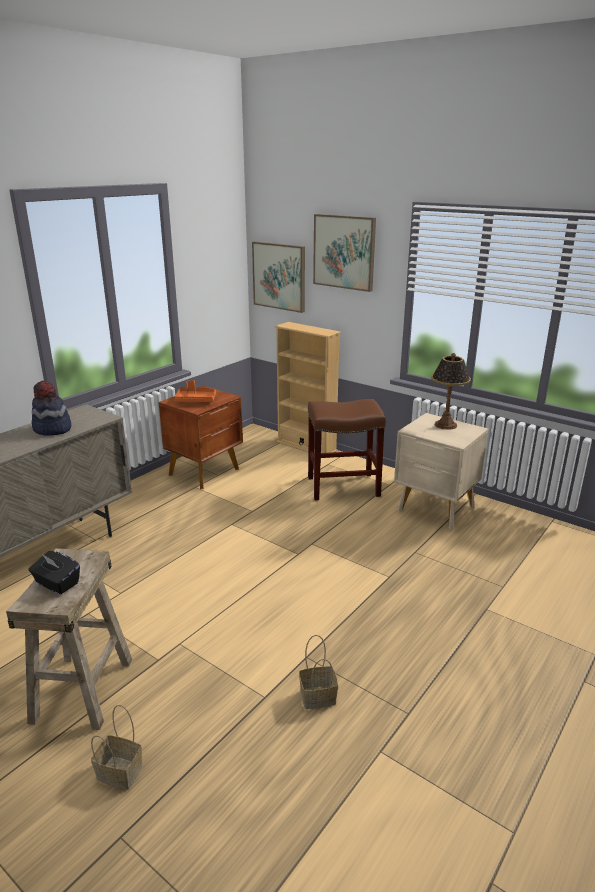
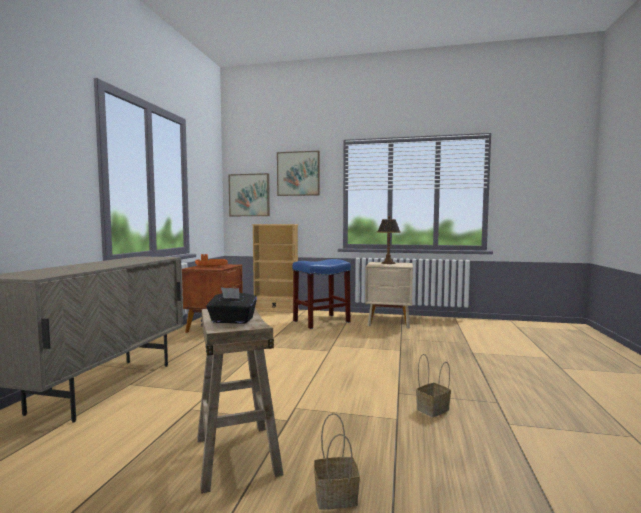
camera: 25 degrees left, 20 degrees down
(52, 429) = (126, 261): hat -> none
(344, 486) = (321, 321): brown stool -> blue stool

